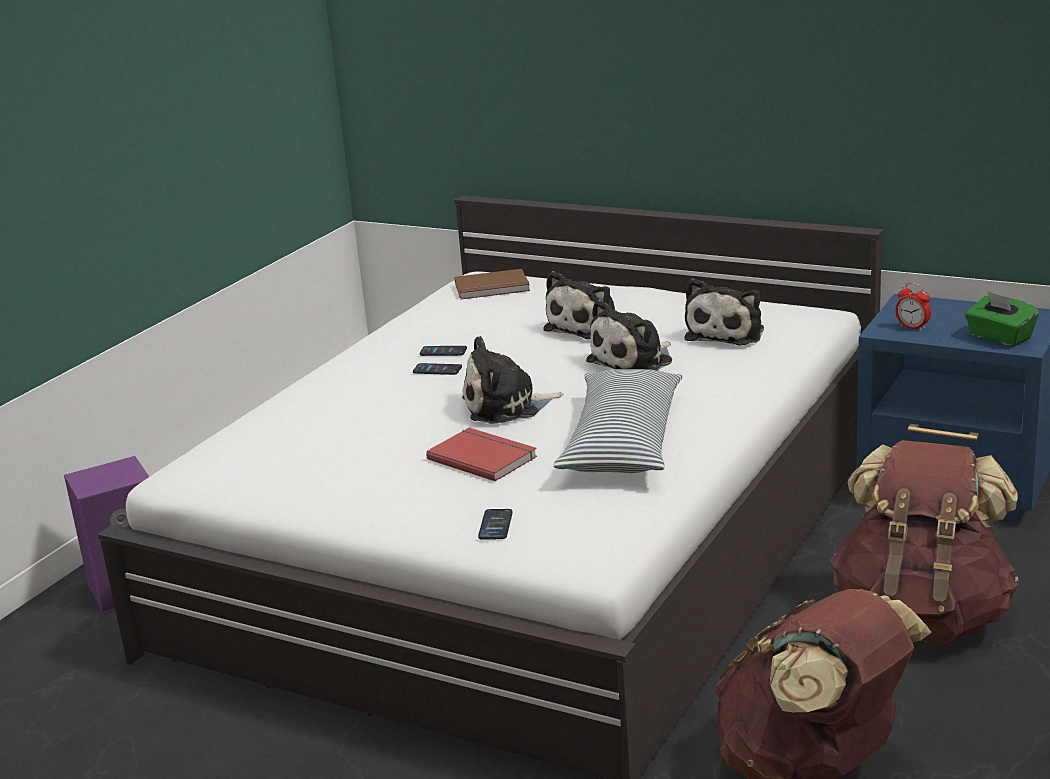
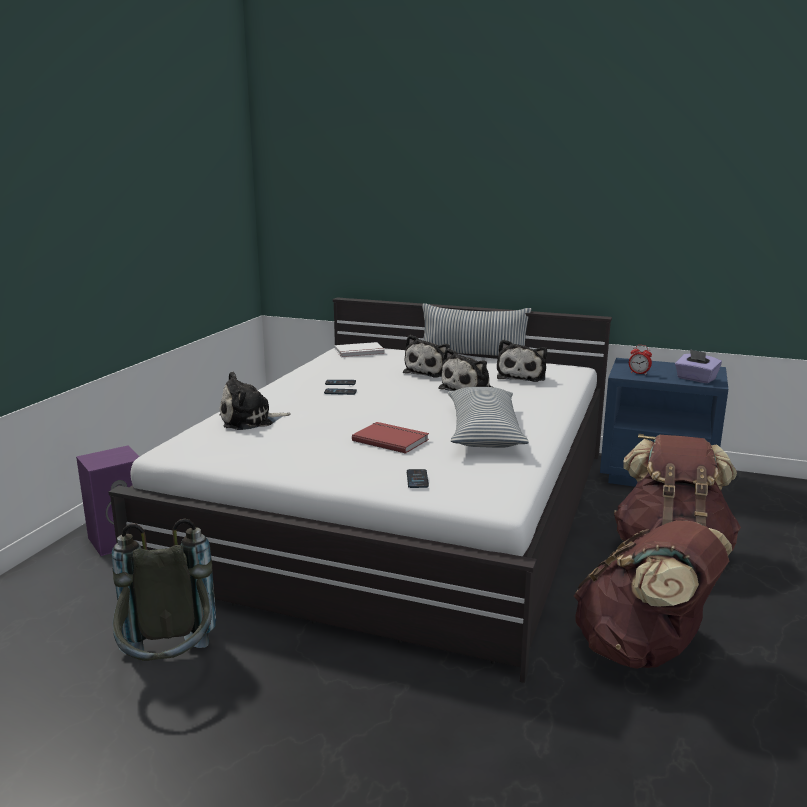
camera: 10 degrees left, 5 degrees down
(174, 771) = (169, 668): none -> grey backpack
(492, 288) = (360, 352): brown book -> white book
(506, 406) = (395, 412): plush toy -> plush toy (250, 420)
(668, 291) = (473, 355): none -> pillow
(999, 338) = (695, 379): green tissue box -> purple tissue box

